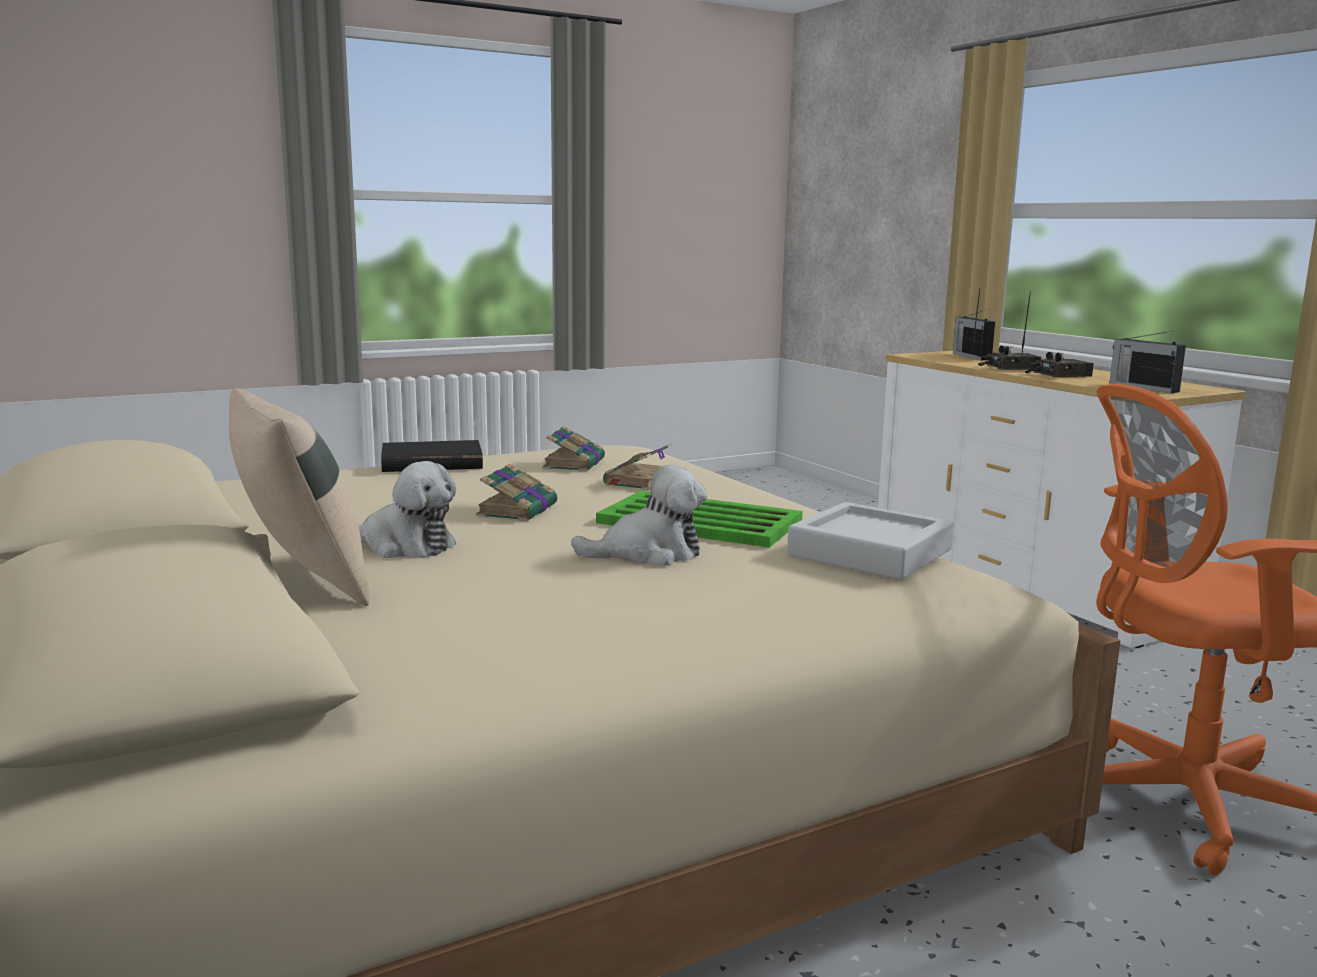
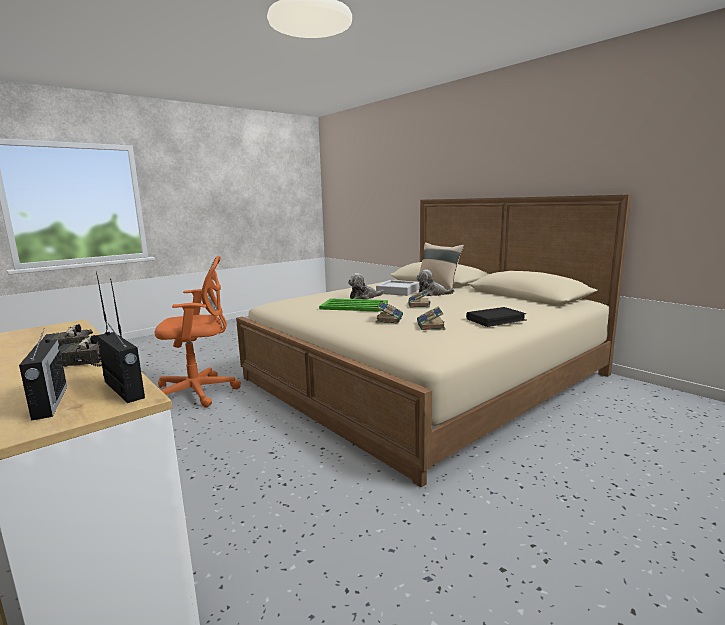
camera: 170 degrees right, 0 degrees up
(870, 552) = (300, 303): grey tray -> grey tray (397, 291)
(1142, 387) = (55, 332): radio -> radio (124, 390)

